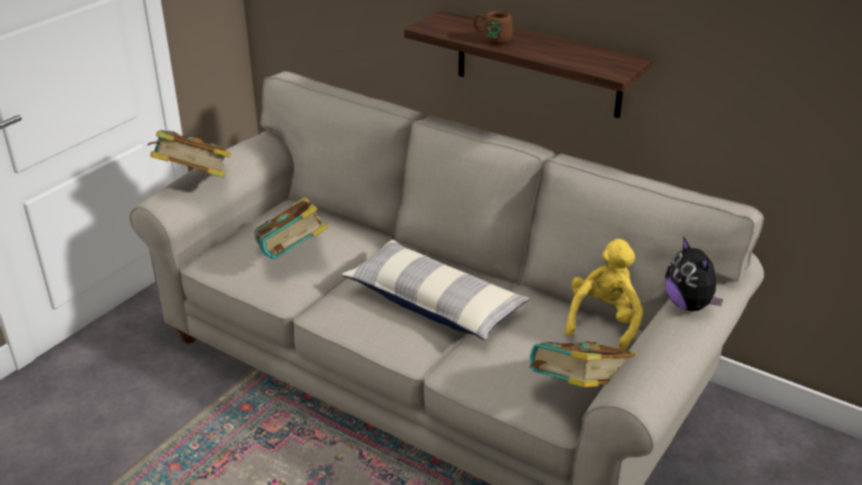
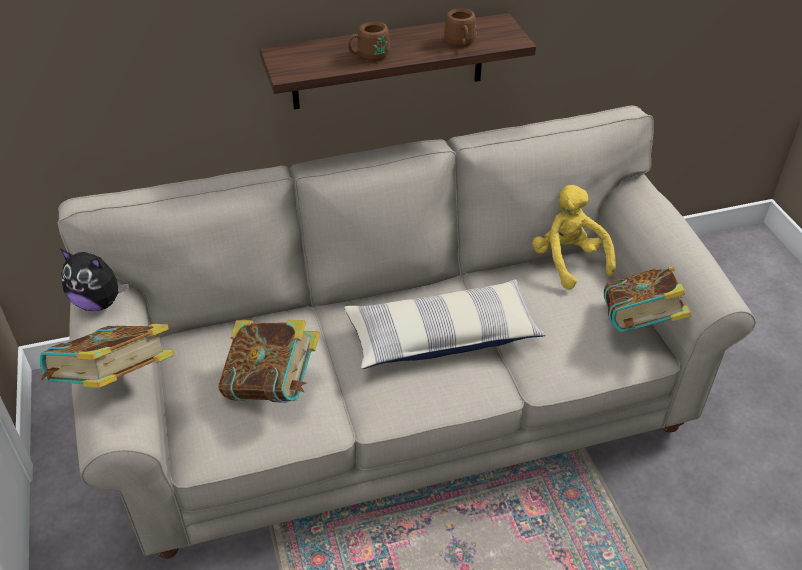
camera: 50 degrees left, 10 degrees up
(569, 58) = (461, 43): none -> brown mug
(689, 305) = (649, 207): plush toy -> plush toy (99, 302)

